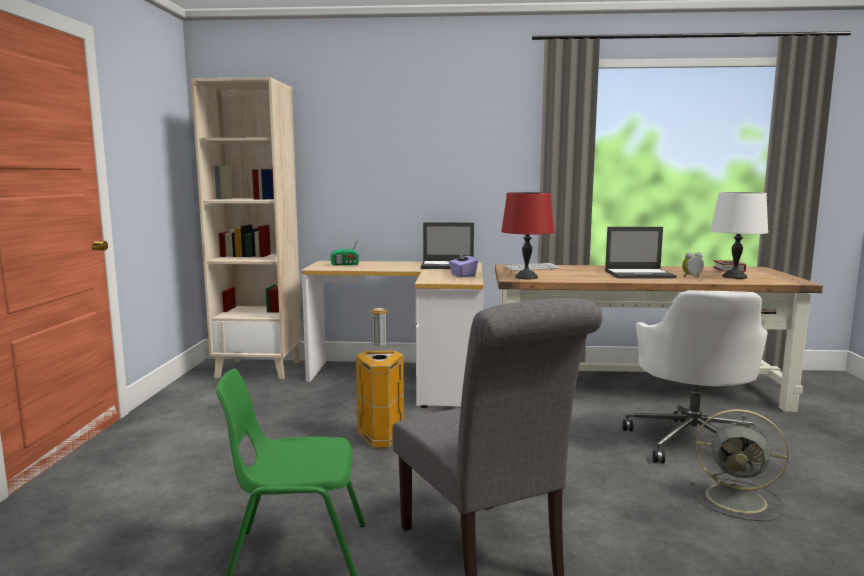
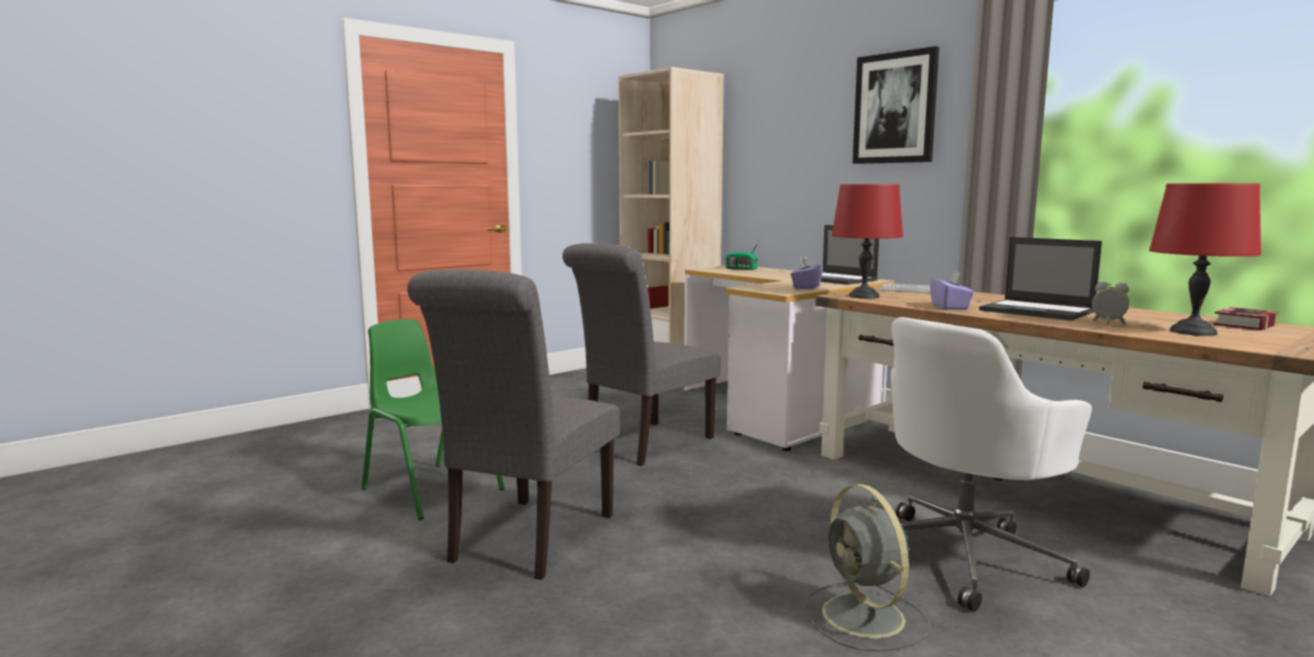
camera: 45 degrees right, 0 degrees up
(380, 439) = (643, 445): trash can -> grey chair
(471, 131) = (895, 108): none -> picture
(598, 278) = (950, 307): none -> purple tissue box
(735, 277) = (1194, 332): white table lamp -> red table lamp

